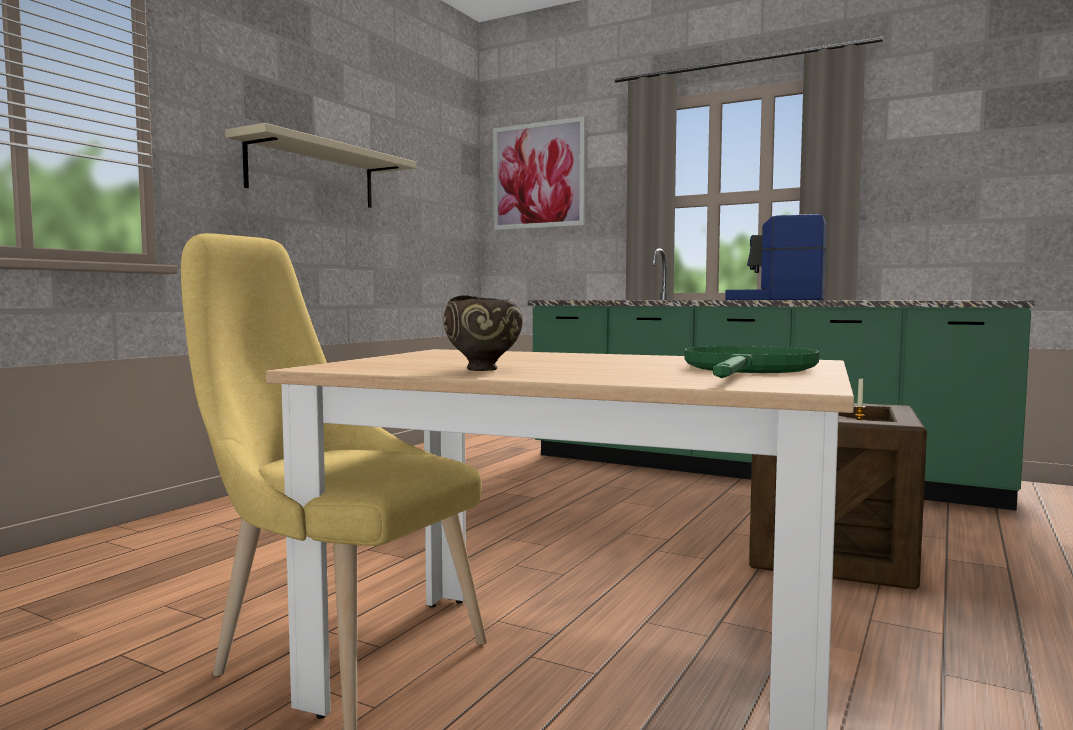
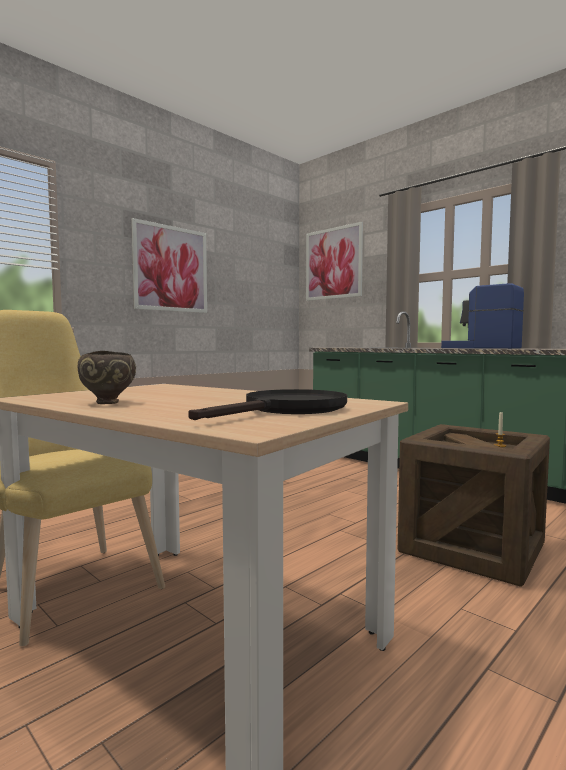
camera: 15 degrees right, 0 degrees up
(312, 174) = (171, 269): beige shelf -> picture
(748, 369) = (287, 410): green frying pan -> black frying pan

